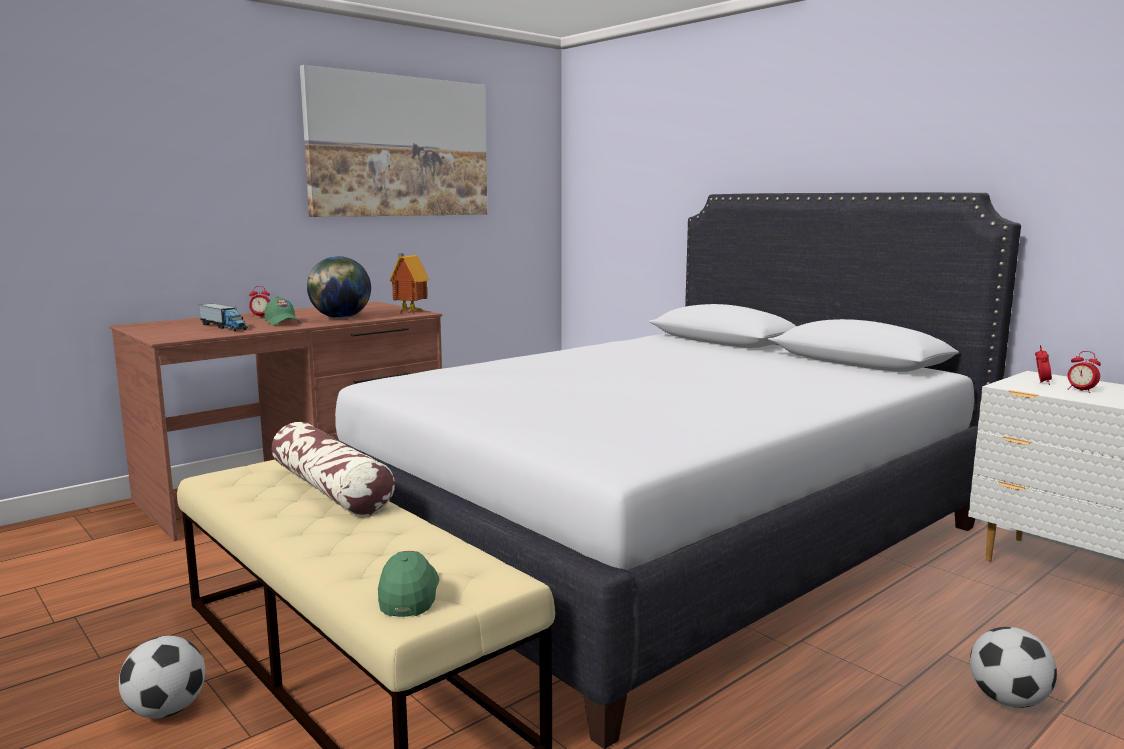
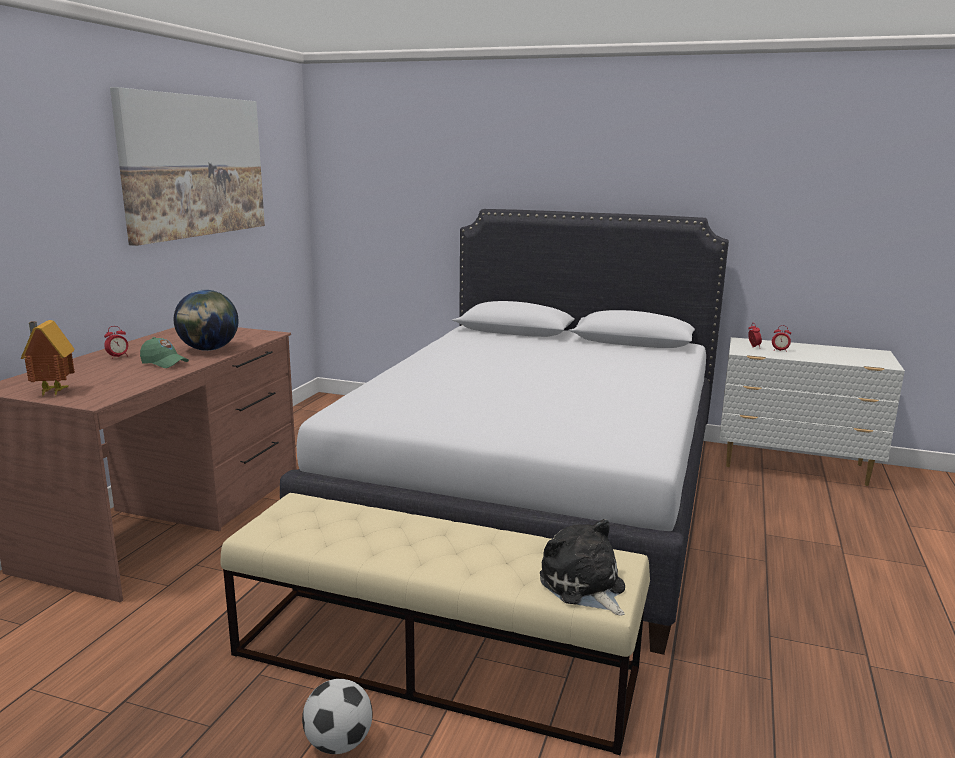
camera: 30 degrees left, 5 degrees up
(224, 327) = (115, 376): toy truck -> none
(331, 489) = (380, 519): pillow -> none
(409, 312) = (256, 334): toy house -> toy house (51, 392)
(409, 594) = (584, 587): green cap -> plush toy
(1008, 700) = (817, 553): football -> none

